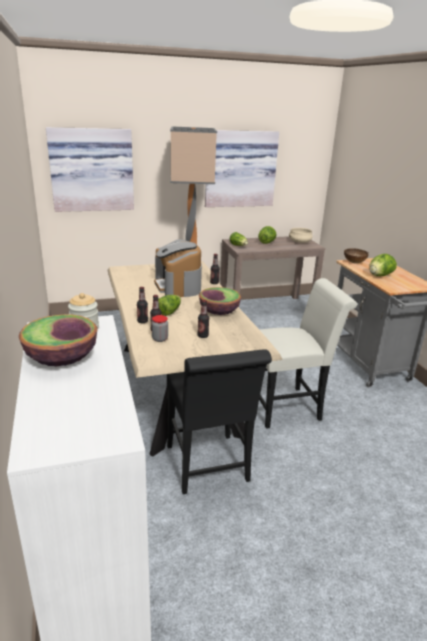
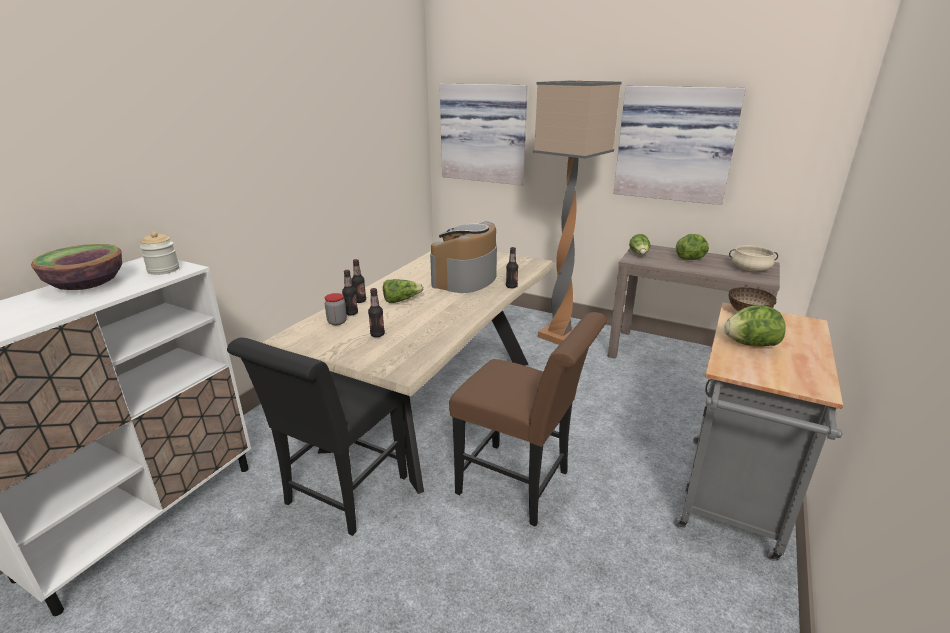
camera: 45 degrees right, 0 degrees up
(219, 312) = (447, 317): bowl -> none
(289, 406) = (521, 485): white chair -> brown chair

